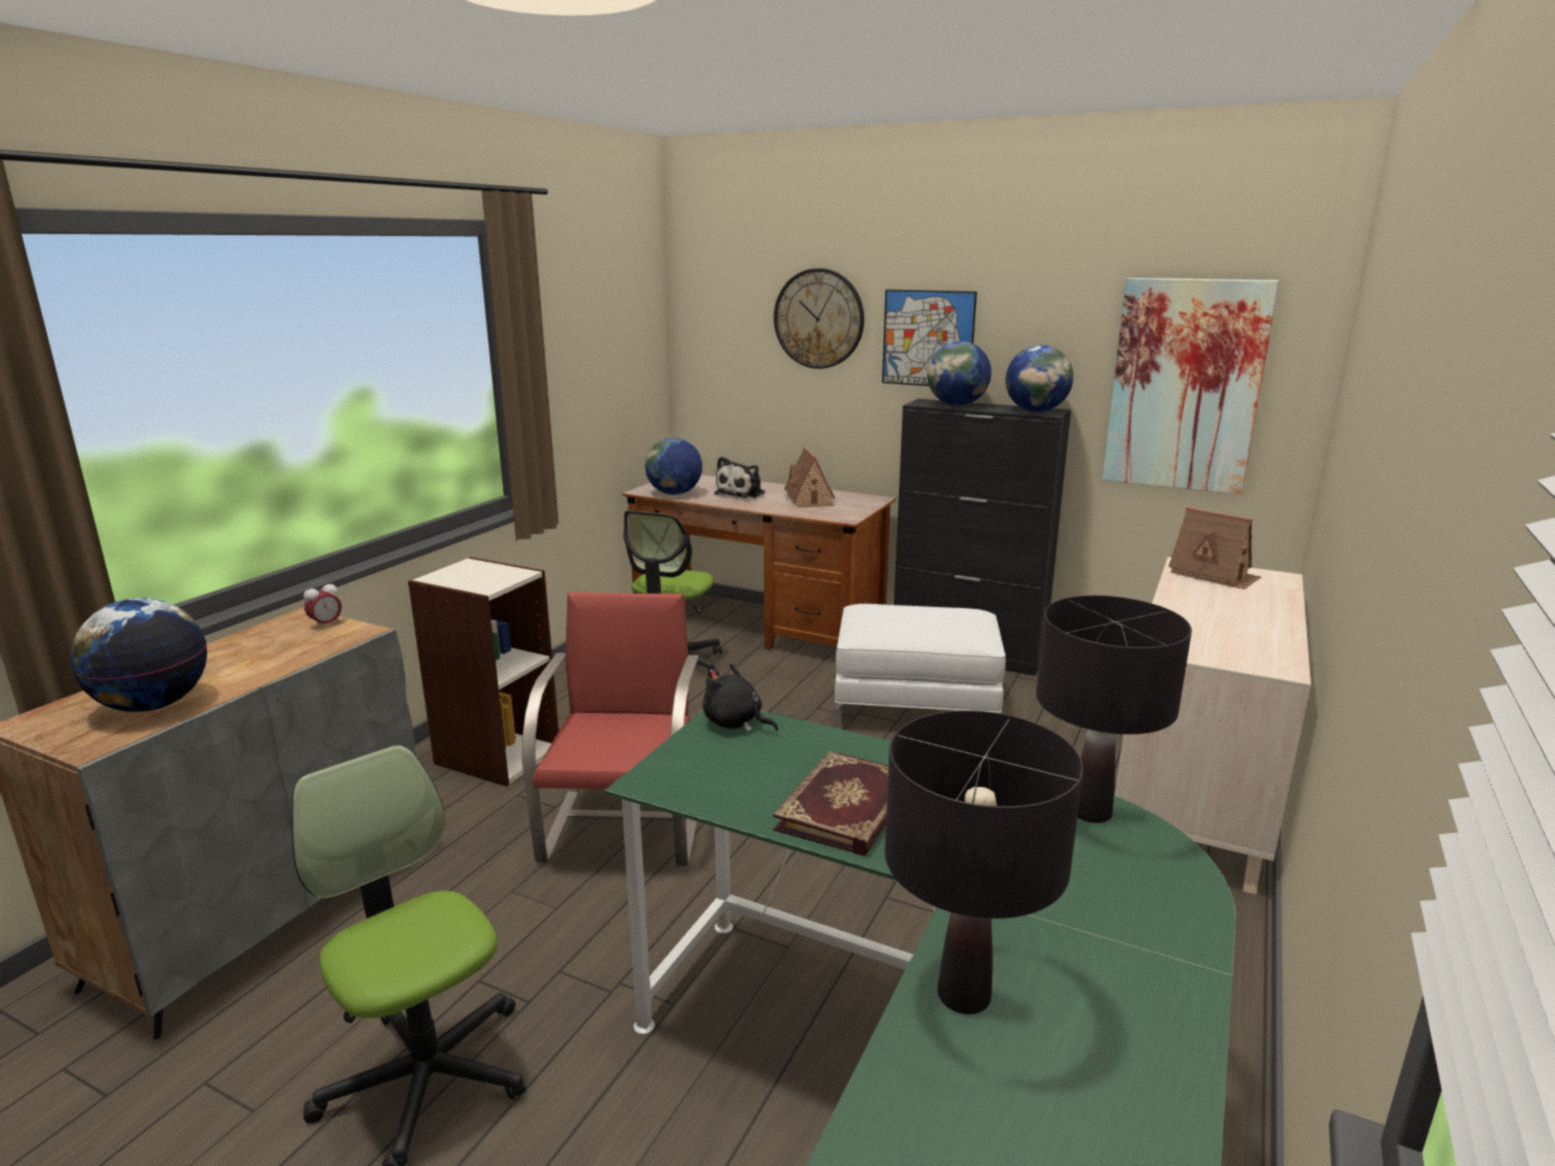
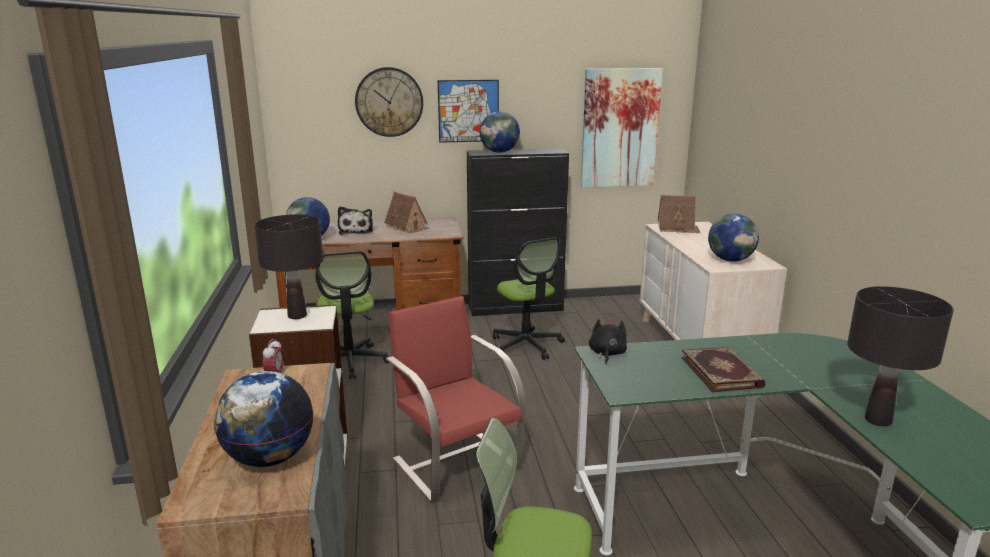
camera: 35 degrees left, 0 degrees up
(735, 723) = (607, 354): black plush toy -> black plush toy turned 105 degrees clockwise
(915, 708) = (527, 345): white ottoman -> office chair
(1036, 411) = (548, 151): globe -> globe (730, 260)
(1091, 813) = (802, 342): black table lamp -> black table lamp (297, 316)

